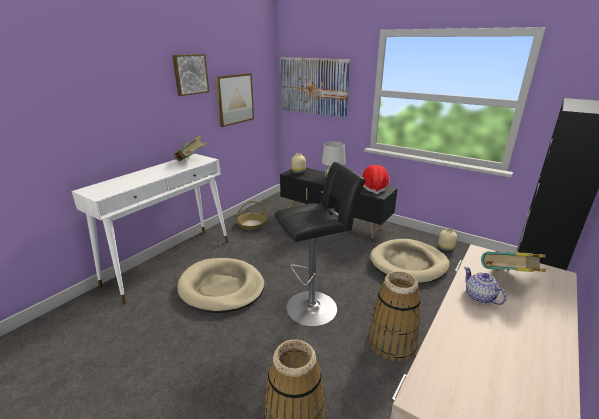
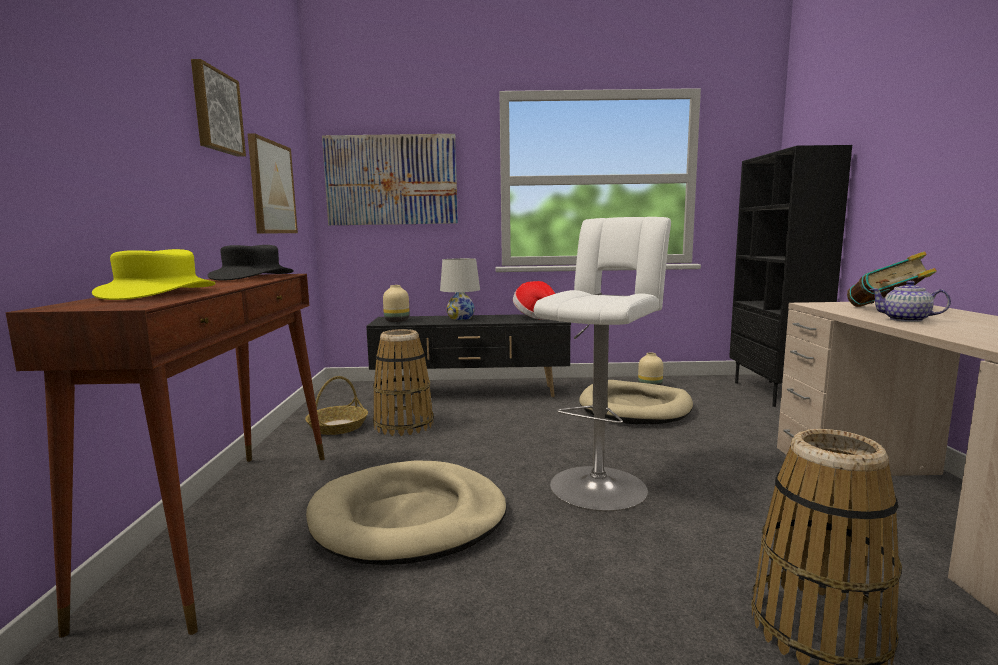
camera: 35 degrees left, 15 degrees down
(128, 180) = (158, 293): none -> yellow hat
(170, 262) = (229, 521): white console table -> brown console table
(191, 161) = (252, 277): book -> black hat
(315, 306) = (600, 484): black stool -> white stool
(392, 342) = (750, 482): basket -> basket (404, 425)

